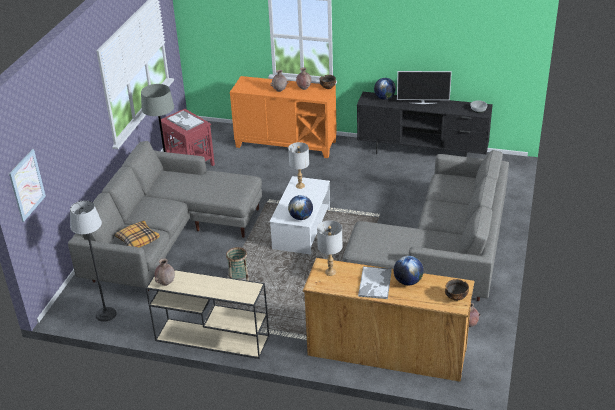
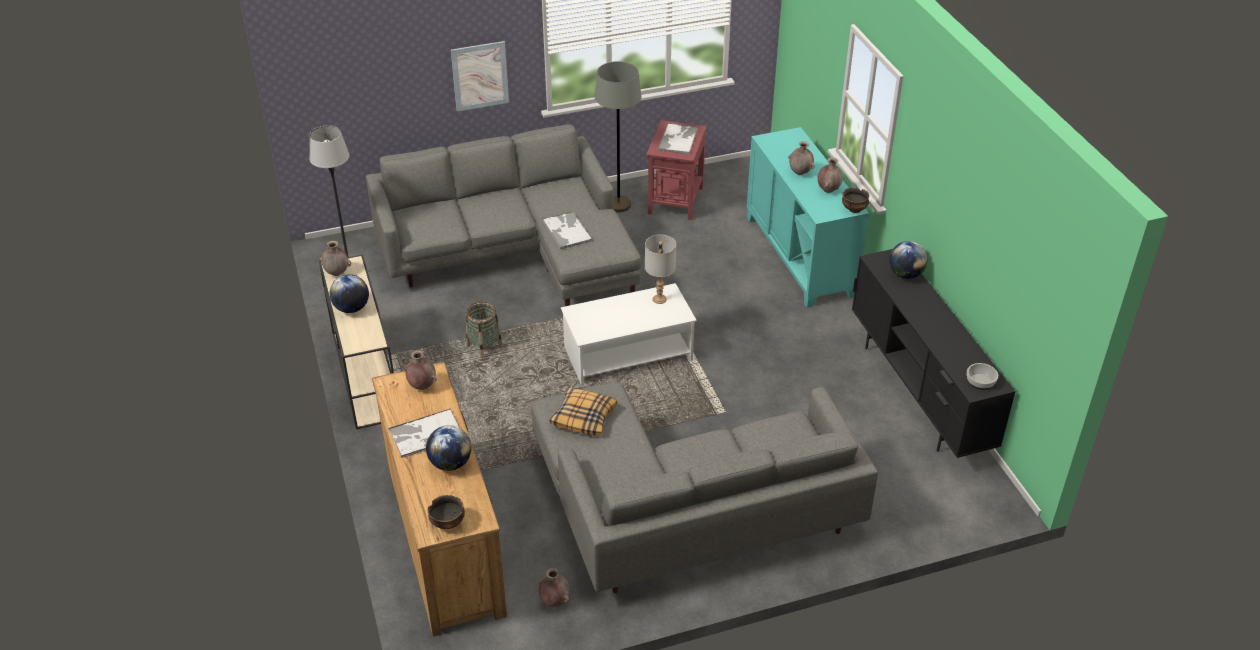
camera: 55 degrees right, 5 degrees up
(27, 185) = (325, 80): picture -> picture (480, 76)
(137, 239) = (429, 222): pillow -> pillow (584, 417)
(210, 191) = (566, 230): none -> tray
(286, 144) = (800, 256): orange cabinet -> turquoise cabinet
(301, 217) = (591, 330): globe -> globe (352, 308)
(330, 272) = (422, 386): grey table lamp -> brown vase
(422, 102) = (935, 316): television -> none

